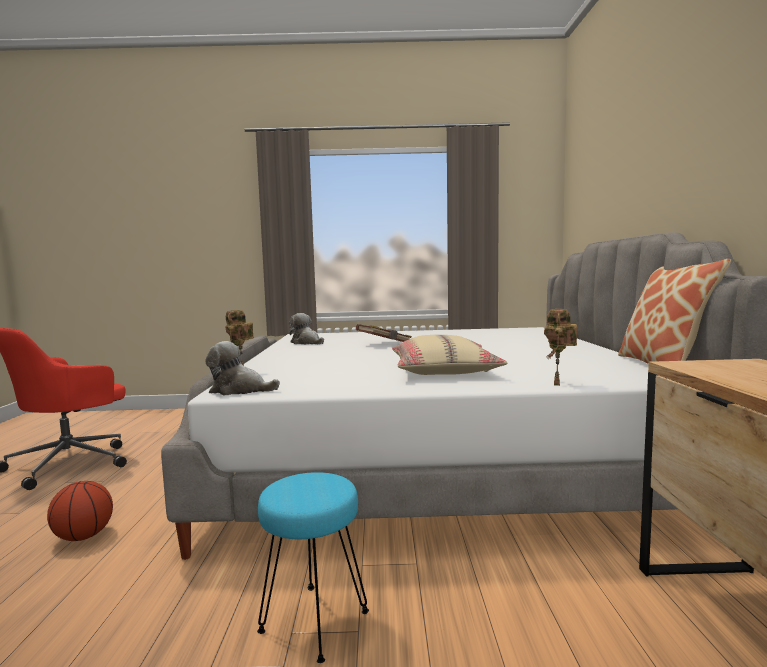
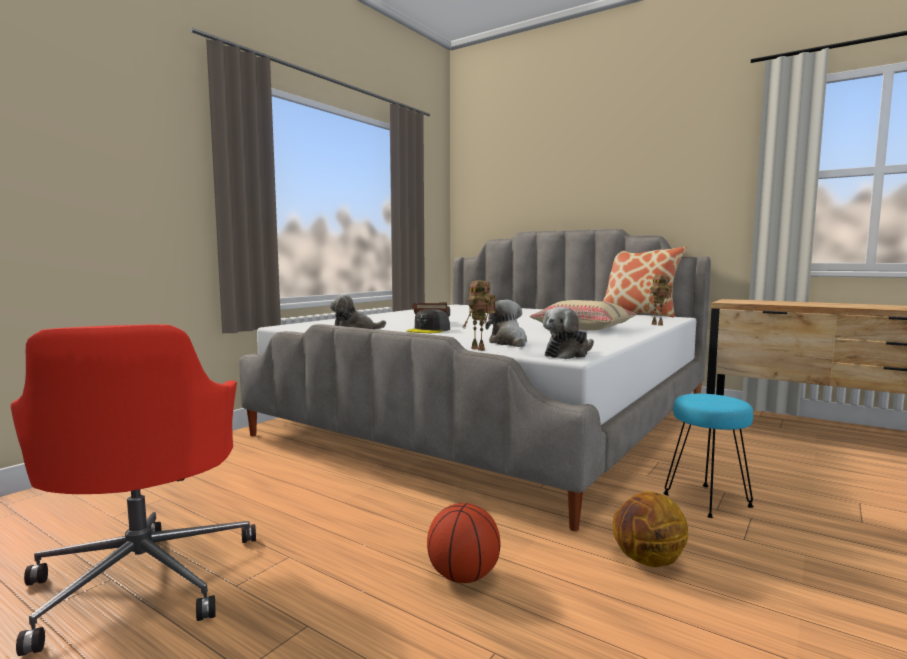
camera: 55 degrees left, 0 degrees up
(129, 610) = (648, 561): none -> basketball
(289, 371) = (509, 343): none -> plush toy
(332, 350) = (429, 330): none -> grey cap

